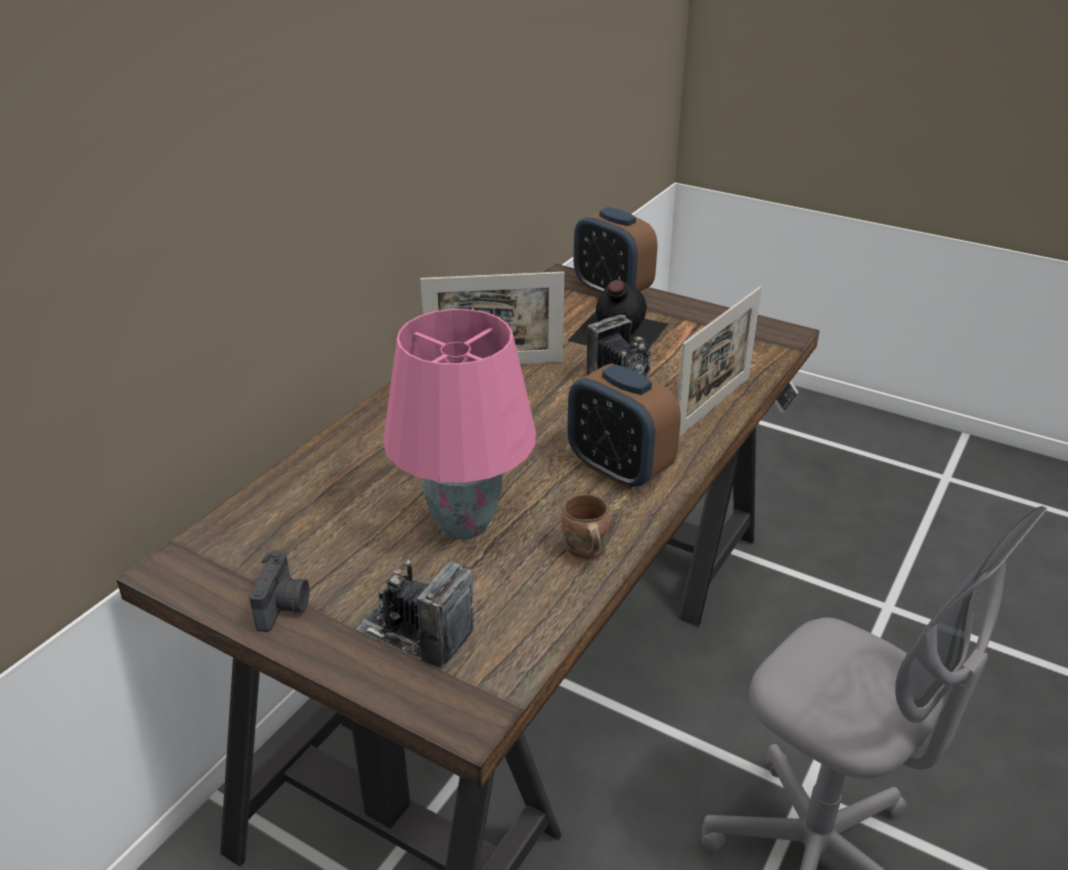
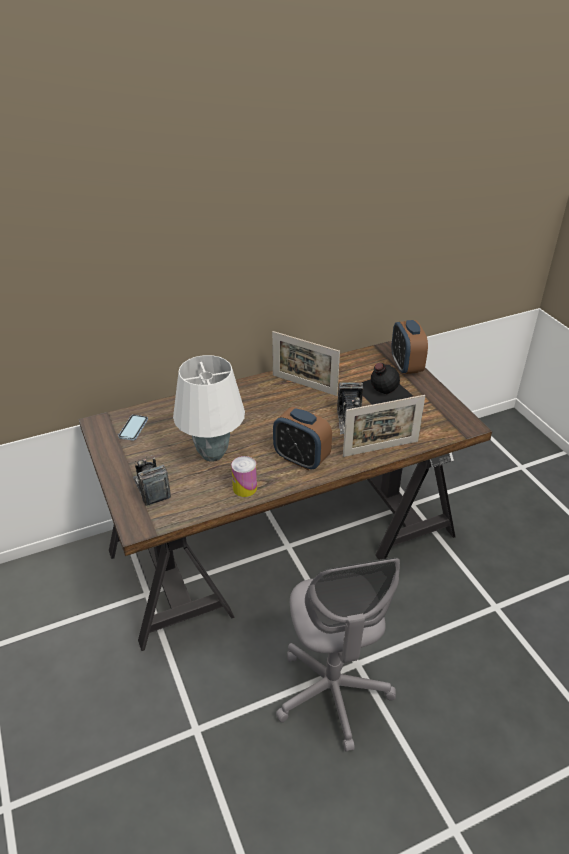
camera: 35 degrees right, 5 degrees up
(260, 546) = (133, 428): none -> phone
(284, 607) = (119, 456): camera -> none
(462, 525) = (211, 454): pink table lamp -> white table lamp
(583, 552) = (245, 488): brown mug -> can
(619, 469) = (301, 459): alarm clock -> alarm clock turned 45 degrees counterclockwise

